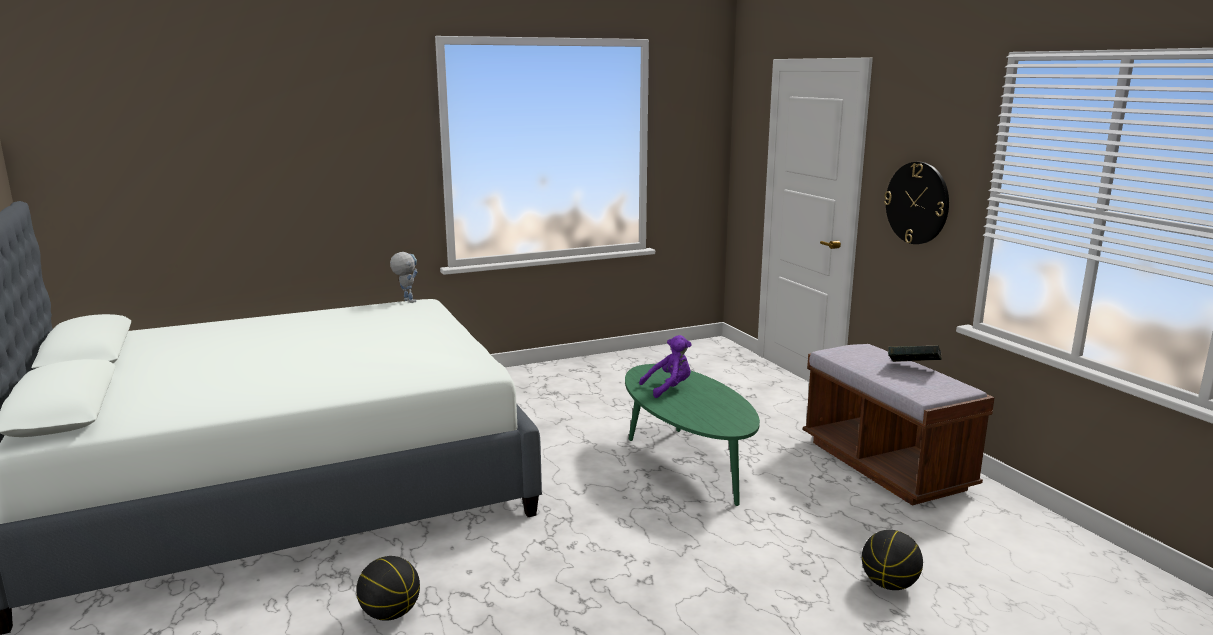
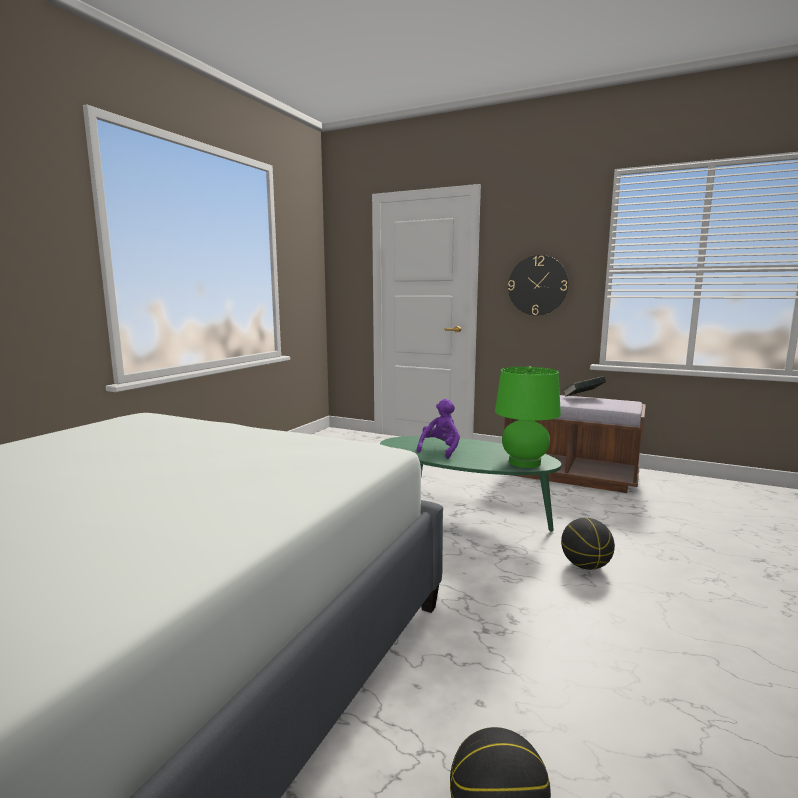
camera: 40 degrees left, 5 degrees down
(406, 300) = (116, 417): toy robot -> none
(714, 422) = (524, 462): none -> green table lamp
(889, 584) = (718, 545): basketball -> basketball (585, 566)

